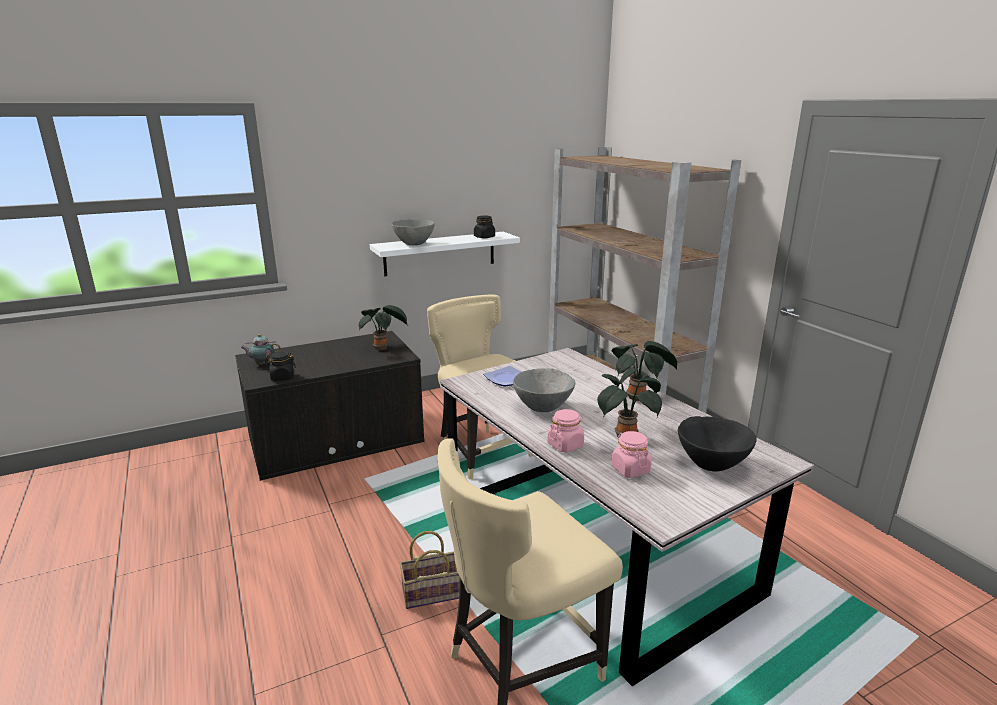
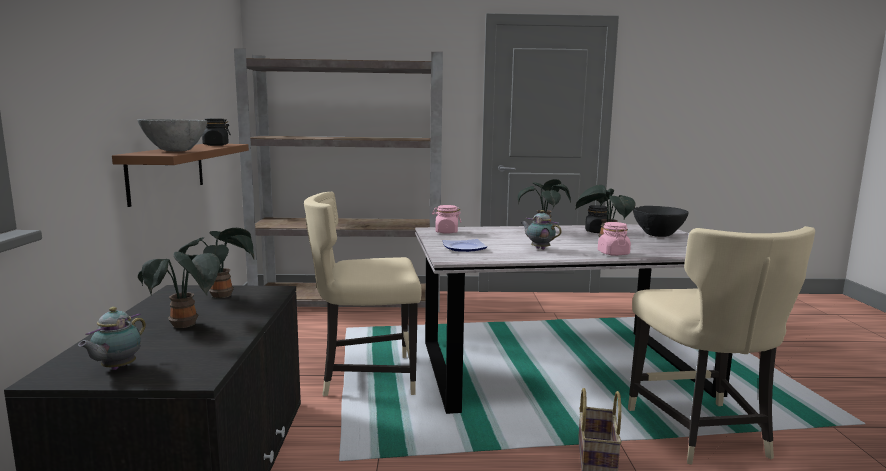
camera: 65 degrees left, 10 degrees down
(282, 377) = (211, 358): black jar -> black jar (596, 231)
(325, 357) = (186, 325): none -> potted plant
(440, 253) = (167, 171): white shelf -> brown shelf
(543, 408) = (539, 248): grey bowl -> teapot
(630, 469) = (659, 248): pink jar -> pink jar (446, 232)

